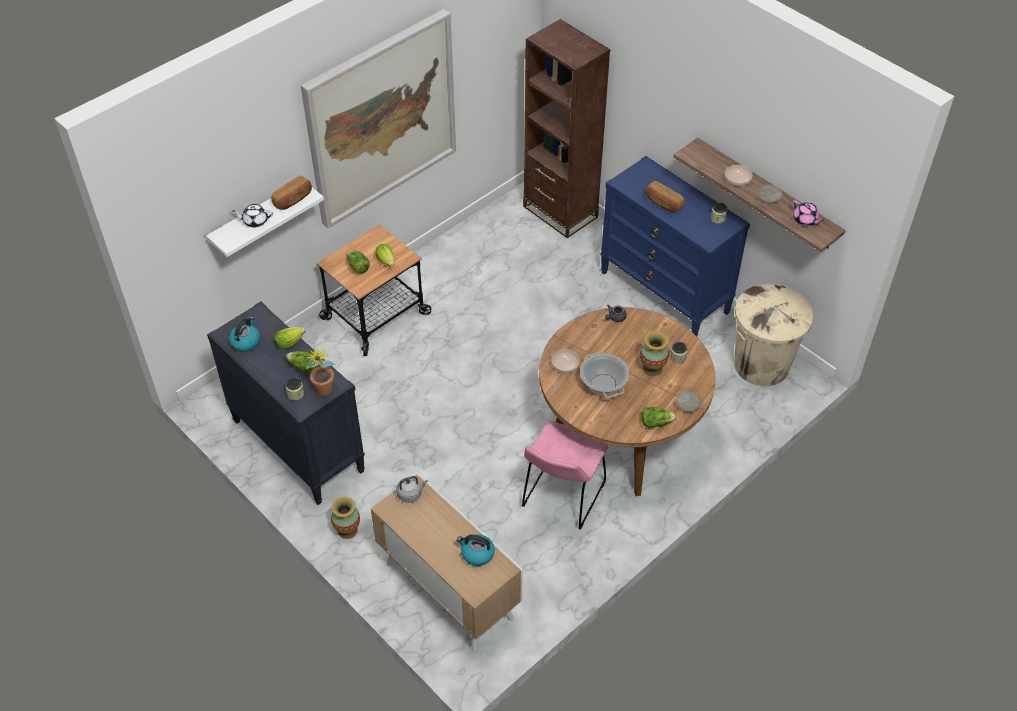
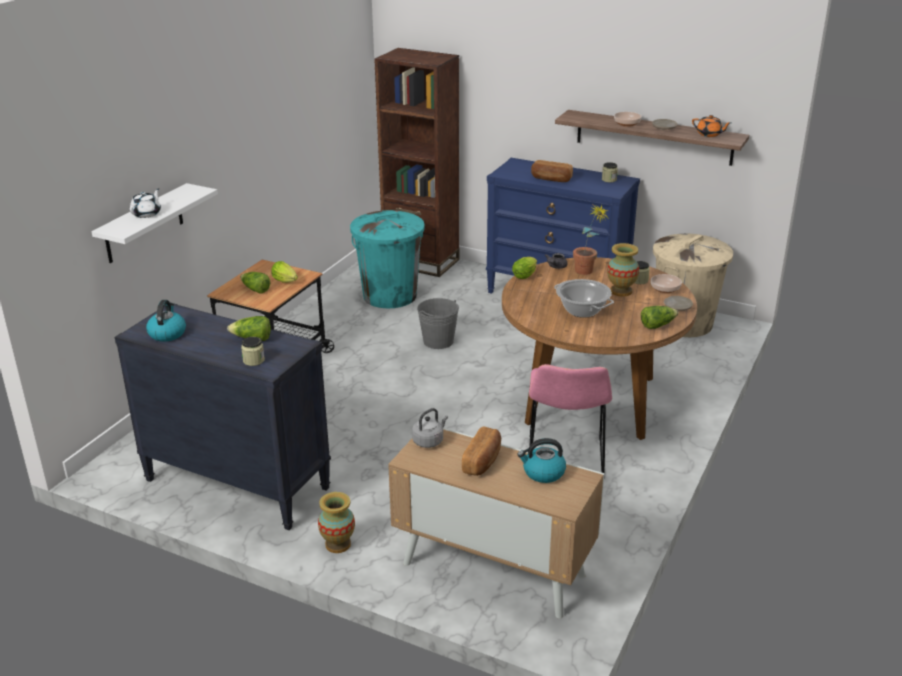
camera: 20 degrees left, 20 degrees down
(255, 221) = (147, 214): white teapot -> white teapot turned 135 degrees clockwise
(291, 342) = (225, 324): lettuce -> lettuce (525, 275)
(293, 200) = (184, 195): bread -> bread (483, 461)
(324, 393) = (289, 353): potted plant -> potted plant (587, 273)
(381, 118) = (254, 127): picture -> none
(510, 253) = (390, 295): none -> turquoise trash can
(525, 326) = (438, 341): none -> grey bucket
(565, 365) = (532, 305): bowl -> bowl (665, 289)
(805, 220) = (709, 134): pink teapot -> orange teapot

